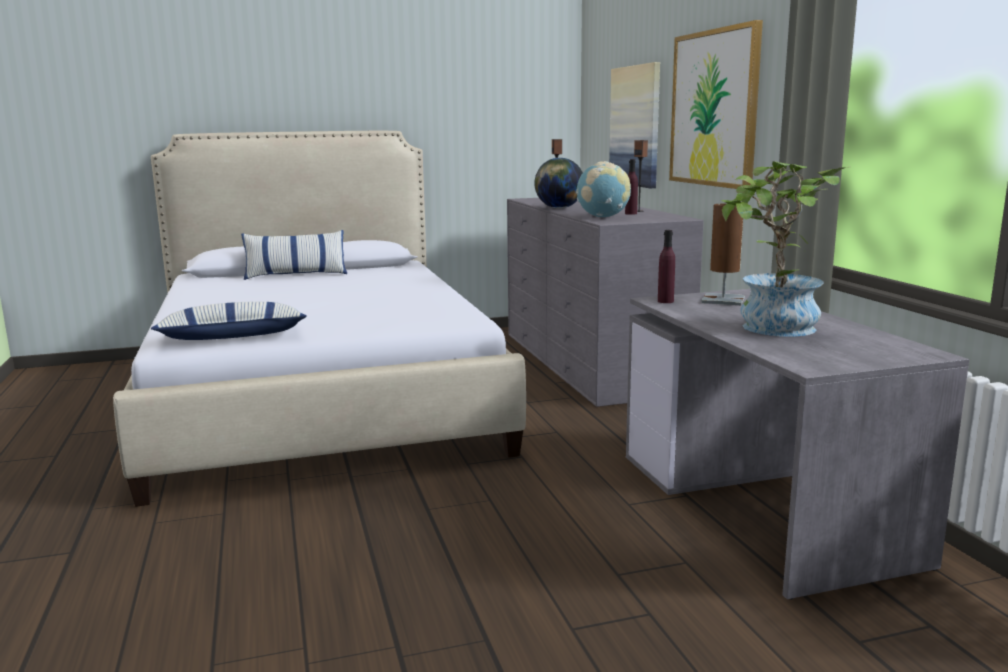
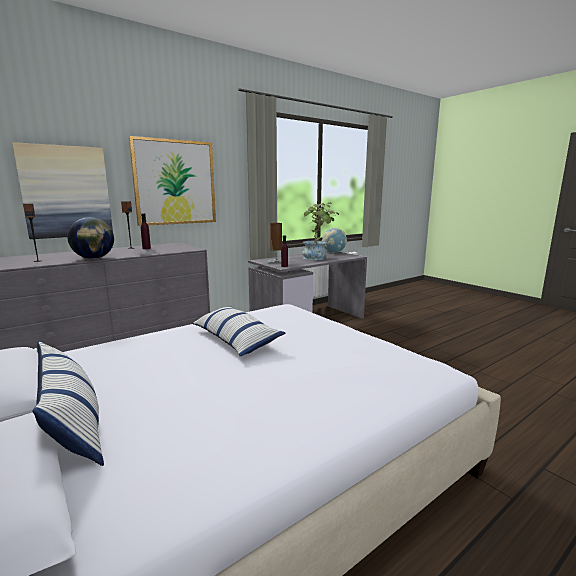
camera: 110 degrees left, 0 degrees up
(233, 337) = (393, 354): pillow -> pillow (235, 339)
(603, 217) = (166, 250): globe -> globe (334, 252)

